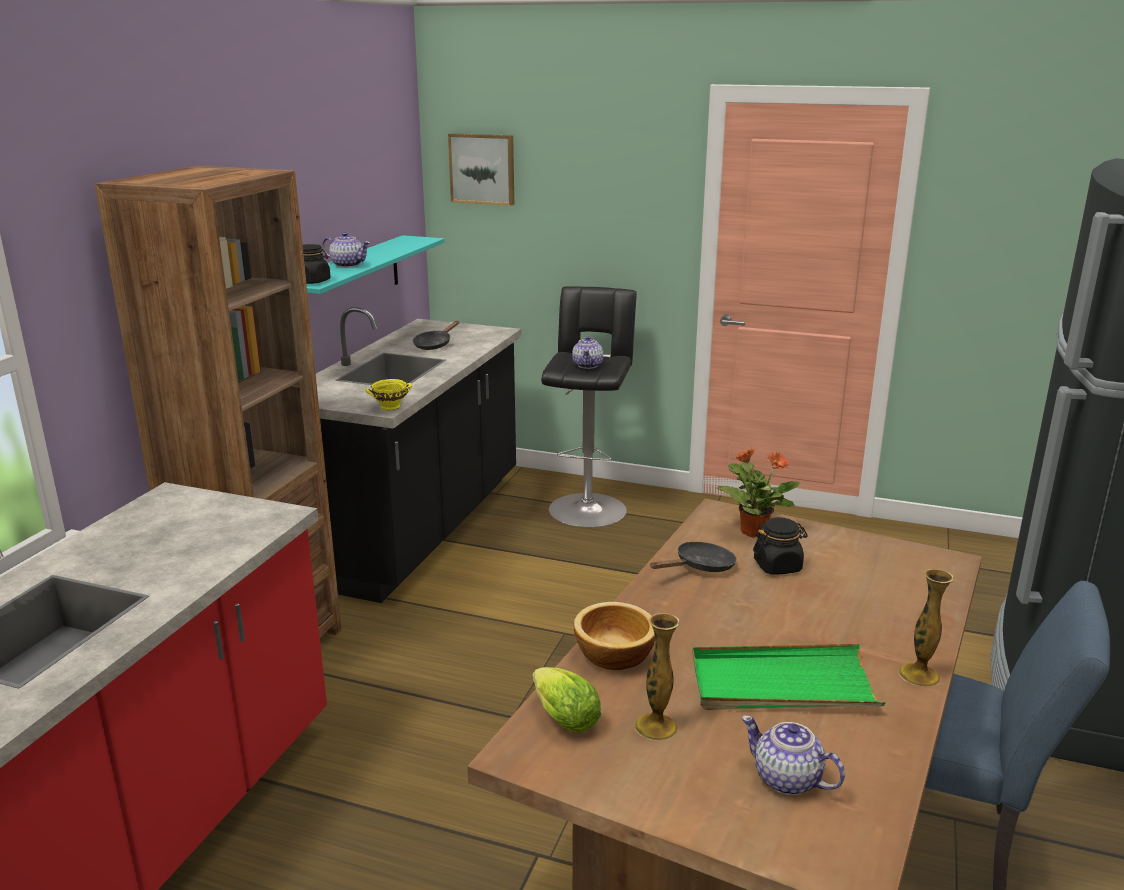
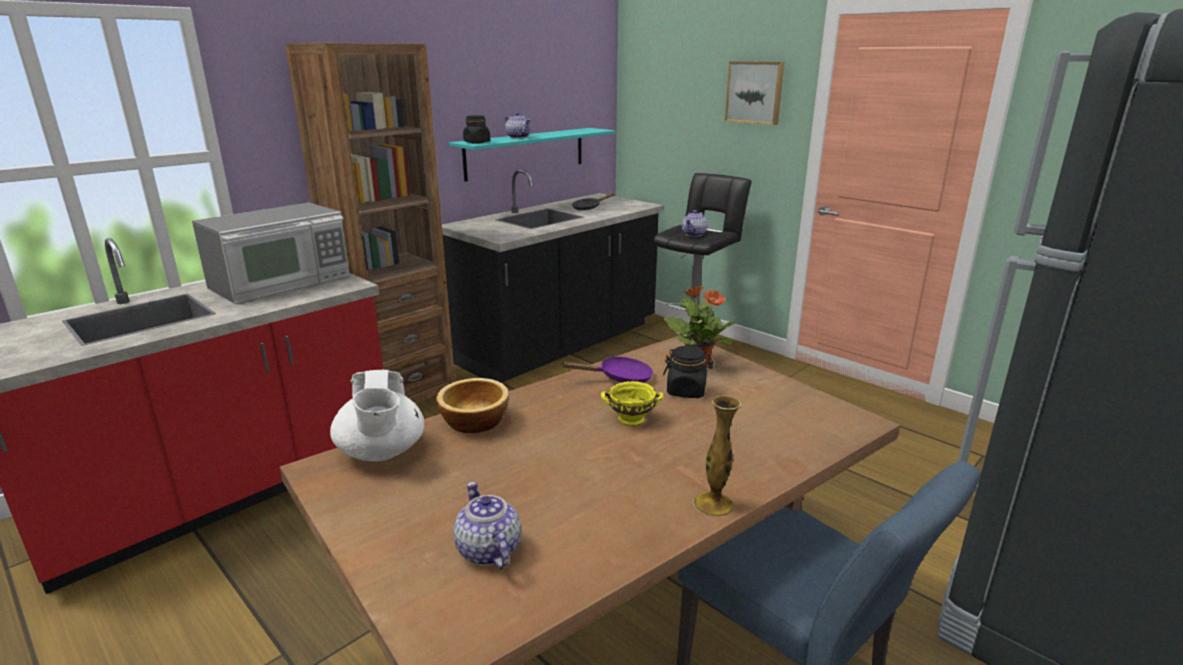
camera: 25 degrees right, 0 degrees up
(174, 529) = (282, 282): none -> microwave
(389, 407) = (506, 237): yellow bowl -> yellow bowl (630, 419)
(483, 168) = (655, 79): picture -> picture (755, 92)
(562, 717) = (382, 453): lettuce -> white teapot
(656, 727) = (438, 479): vase -> none
(700, 567) = (620, 378): black frying pan -> purple frying pan
(781, 684) = (578, 477): green tray -> none

